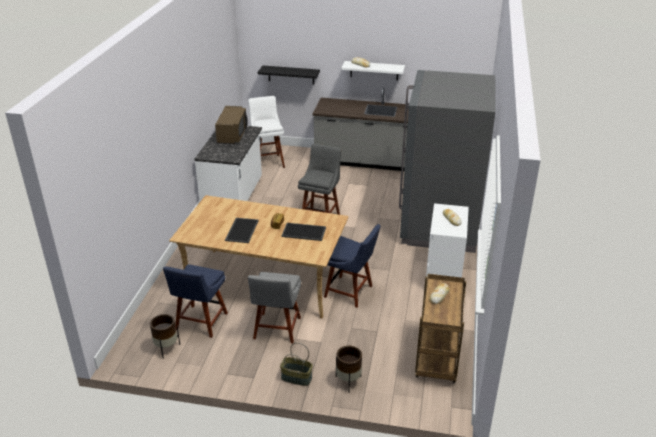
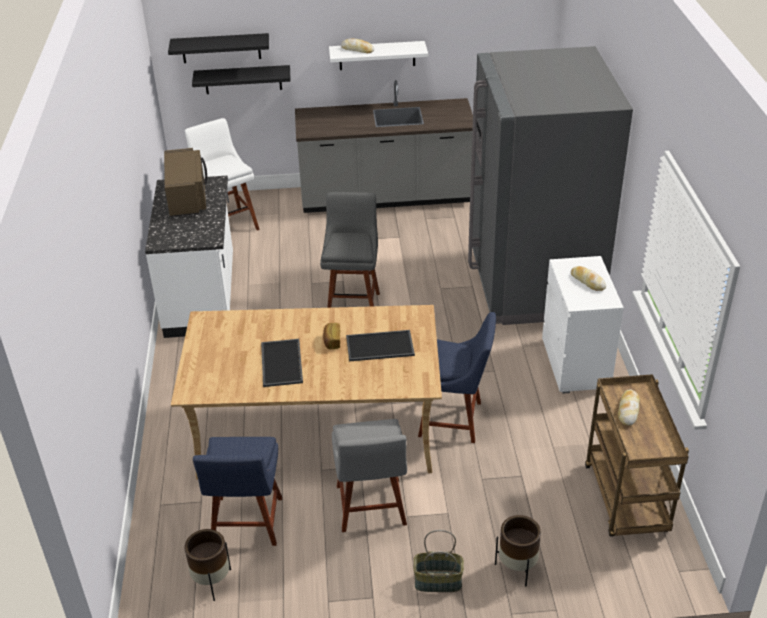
camera: 15 degrees left, 5 degrees up
(279, 53) = (221, 48): none -> black shelf

